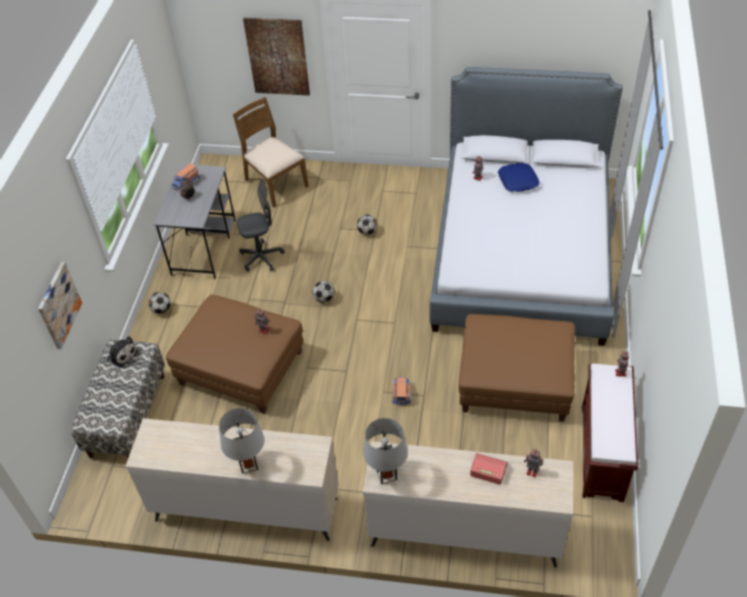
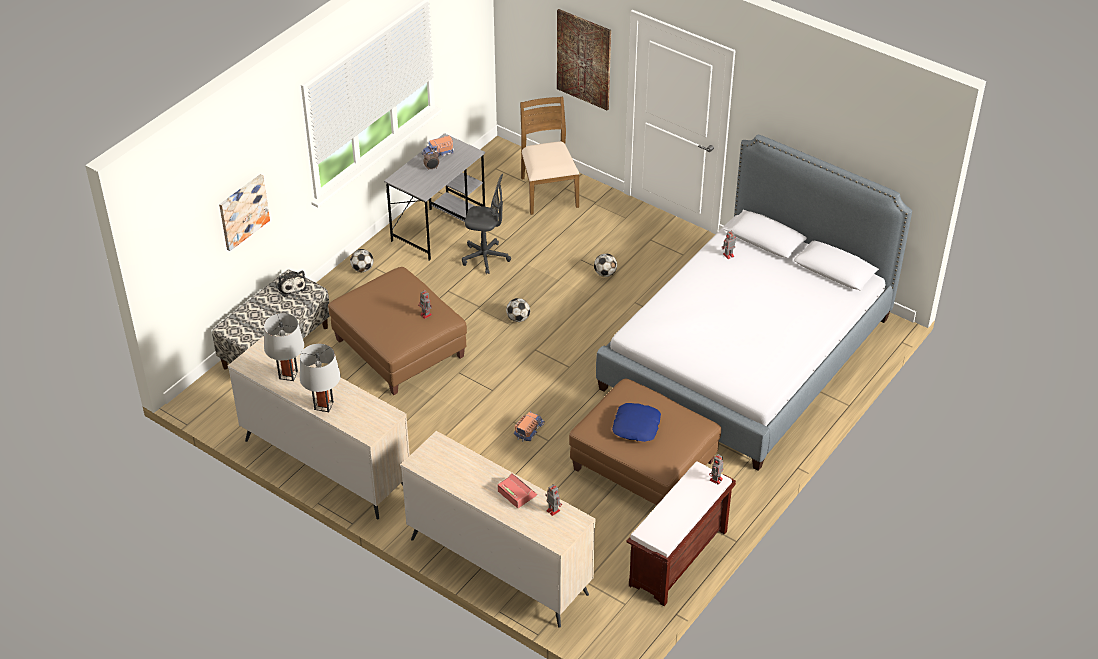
camera: 25 degrees right, 5 degrees down
(386, 475) = (429, 461): grey table lamp -> grey table lamp (288, 375)
(518, 181) = (767, 274): blue pillow -> blue pillow (636, 426)

